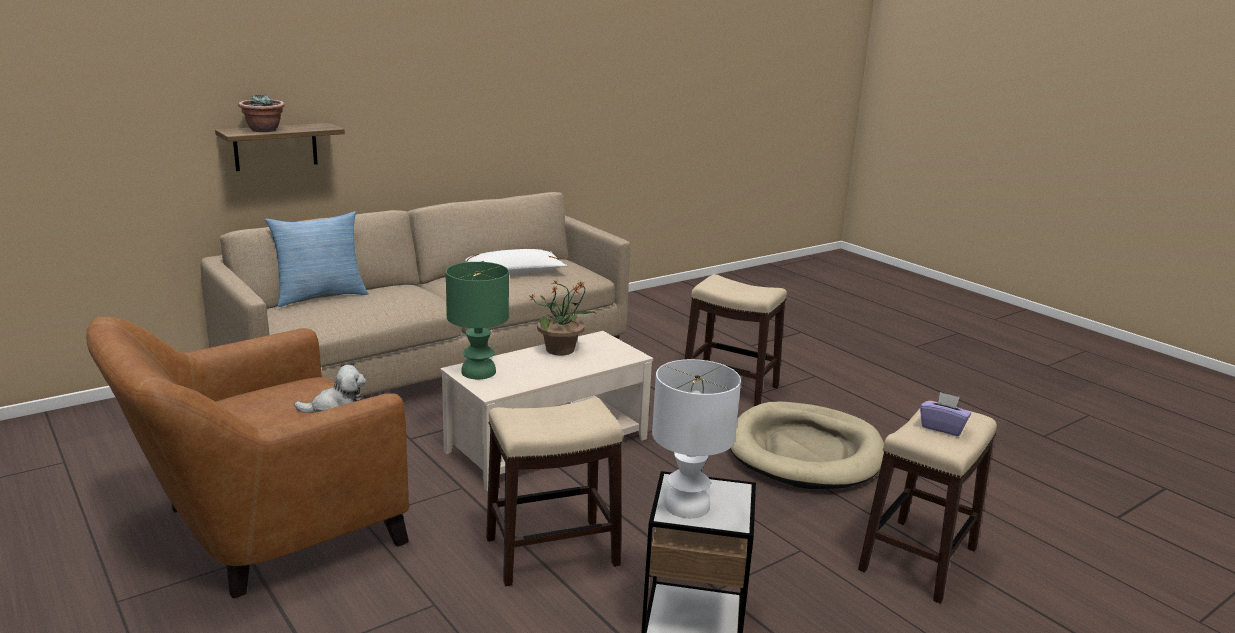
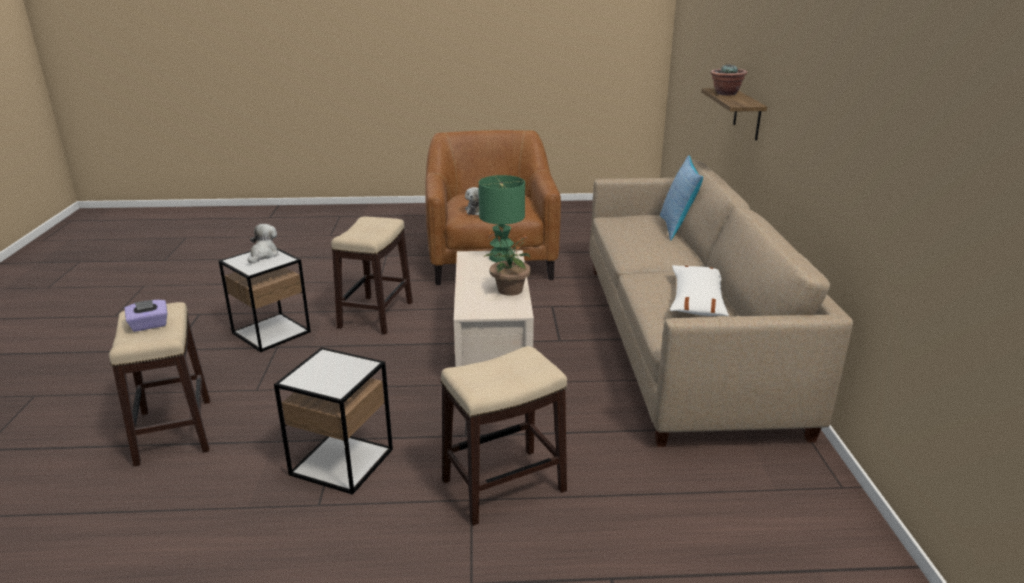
camera: 125 degrees right, 5 degrees up
(688, 506) = (263, 255): white table lamp -> plush toy
(805, 452) = (342, 462): beige dog bed -> side table

